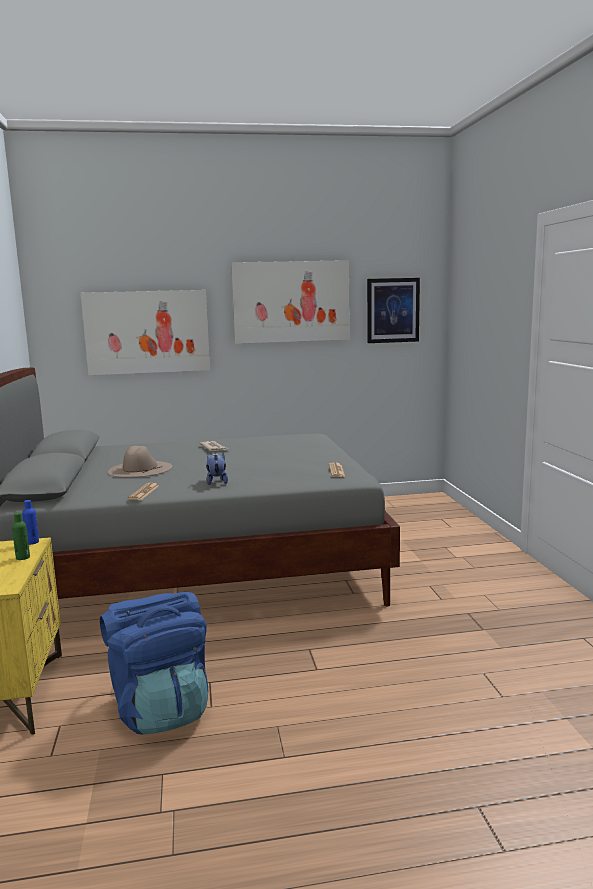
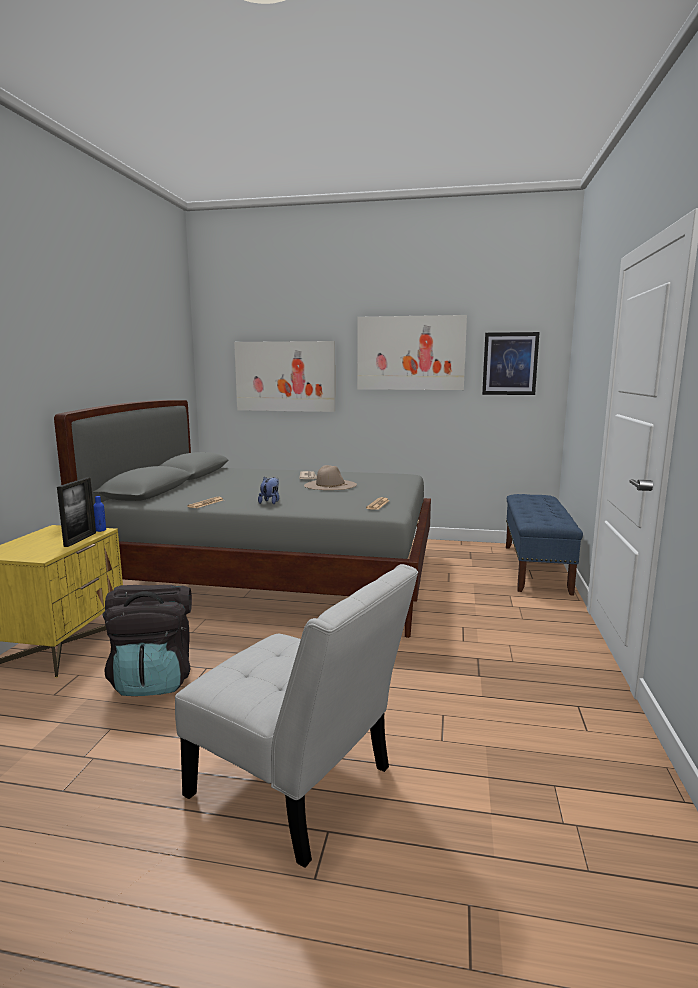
camera: 20 degrees right, 0 degrees up
(23, 557) = (80, 539): green bottle -> picture frame
(140, 469) = (229, 486): beige hat -> beige hat (330, 485)
(161, 708) = (154, 679): blue backpack -> black backpack
(416, 775) = (298, 787): none -> white chair
(446, 516) = (536, 568): none -> blue bench

